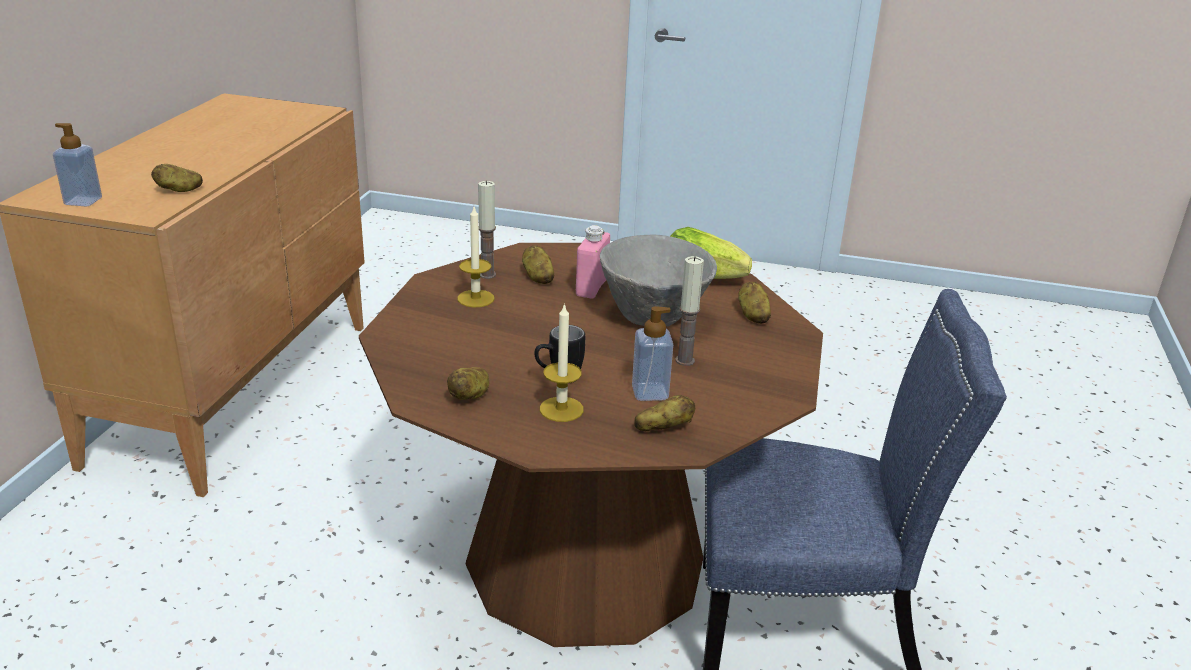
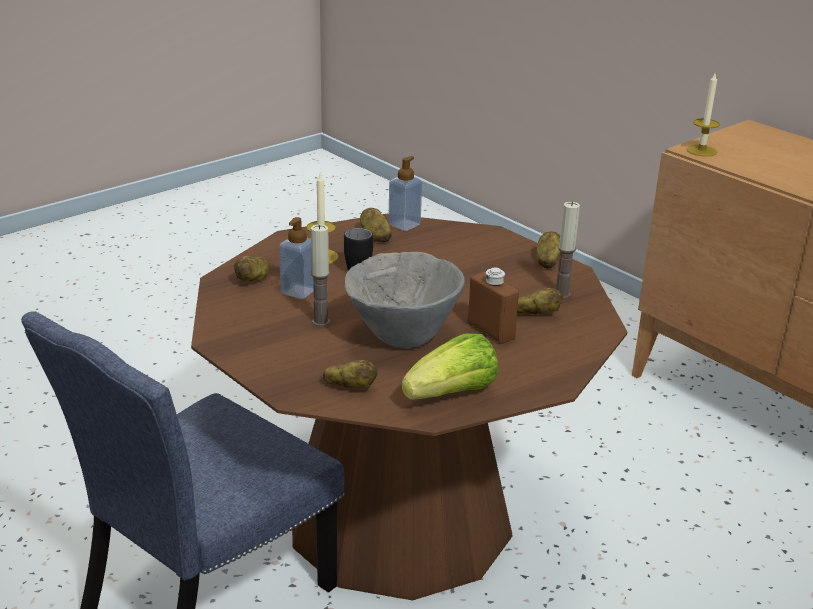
camera: 125 degrees right, 0 degrees up
(83, 201) = (736, 138): soap dispenser -> soap dispenser (404, 225)
(179, 190) = (743, 164): potato -> potato (547, 261)
(475, 298) = (519, 277): candle -> candle (701, 151)
(592, 287) = (491, 331): pink bottle -> brown bottle

